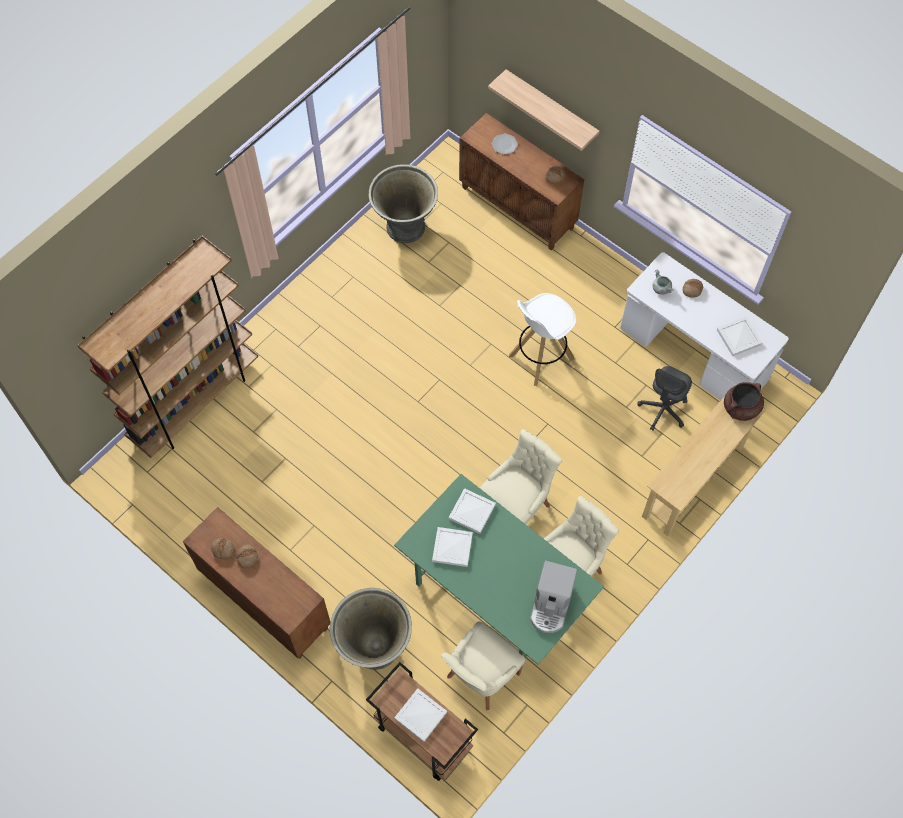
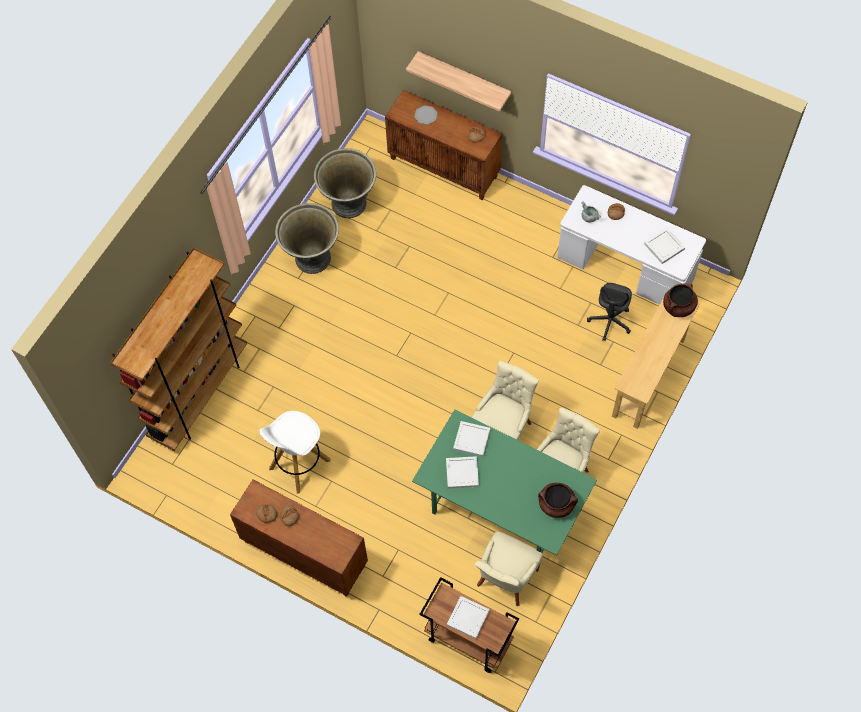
camera: 10 degrees left, 0 degrees up
(374, 647) = (409, 573): grey planter -> grey planter (312, 258)
(540, 358) = (494, 296): white stool -> white stool (299, 465)
(551, 605) = (556, 504): coffee machine -> brown cooking pot

